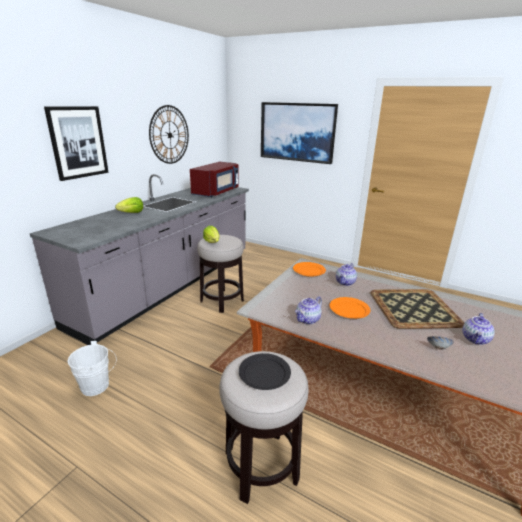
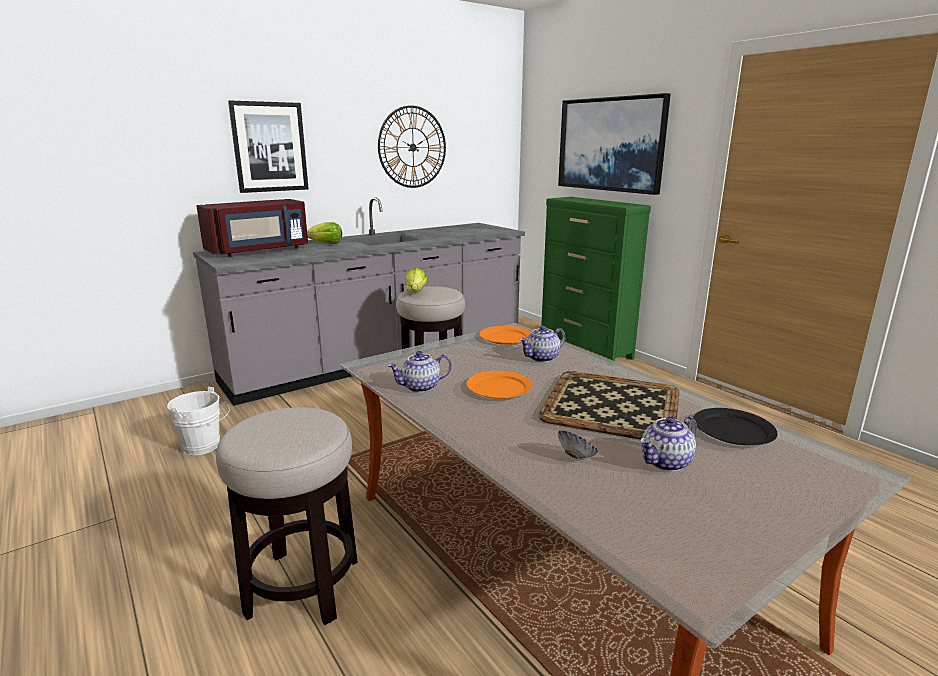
camera: 25 degrees right, 5 degrees down
(217, 192) = (471, 232): red microwave -> red microwave (259, 250)
(264, 373) = (284, 427): black plate -> black plate (732, 430)
(288, 256) = (585, 348): none -> green dresser

